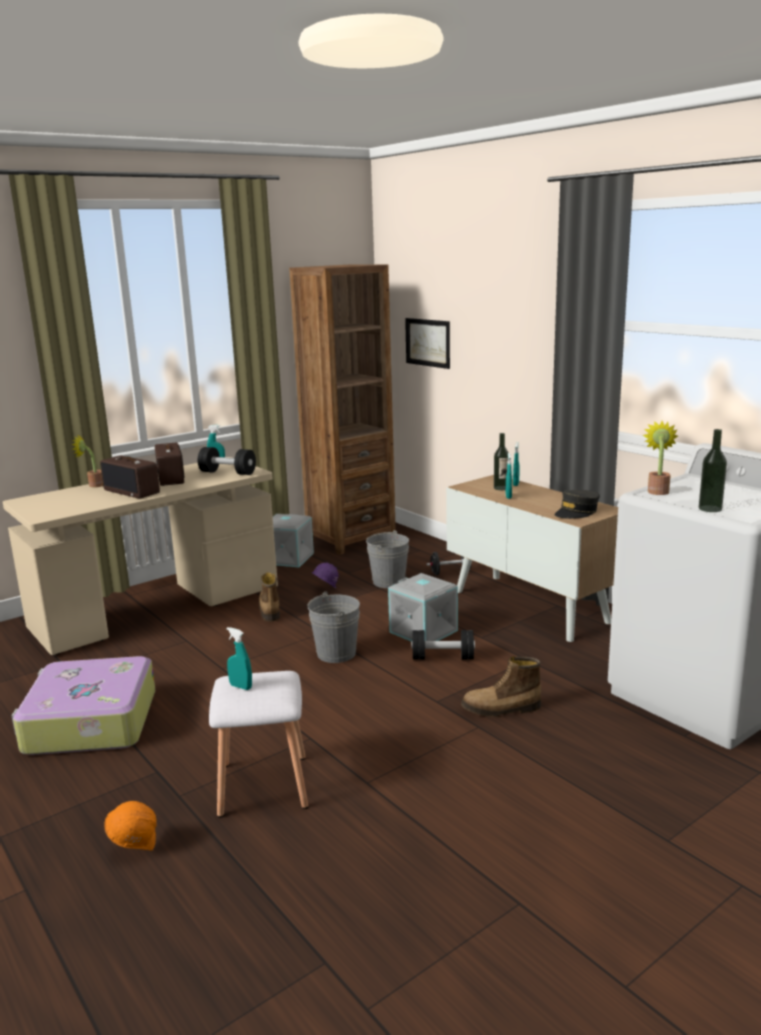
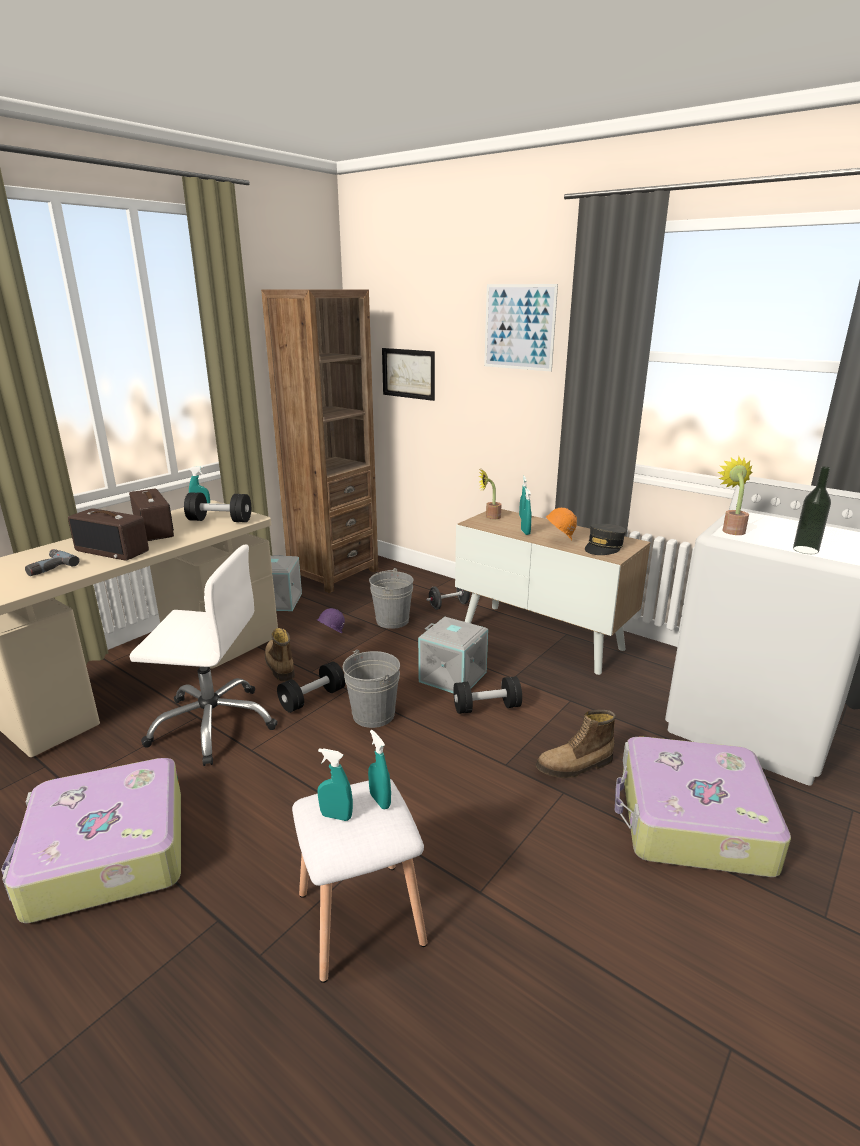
camera: 15 degrees left, 5 degrees up
(80, 500) = (48, 567): none -> power drill
(93, 485) = (59, 544): potted plant -> potted plant (490, 517)
(135, 846) = (226, 1059): orange hard hat -> orange hard hat (558, 540)
(198, 647) = (213, 724): none -> white office chair
(278, 681) = (380, 800): none -> turquoise spray bottle
(288, 636) = (312, 698): none -> black dumbbell
(501, 488) = (511, 523): bottle -> none
(519, 298) = (519, 327): none -> picture
(587, 760) = (691, 821): none -> suitcase

